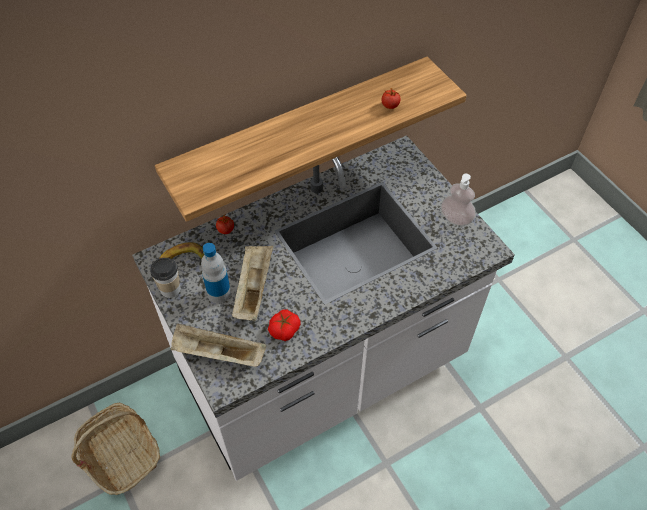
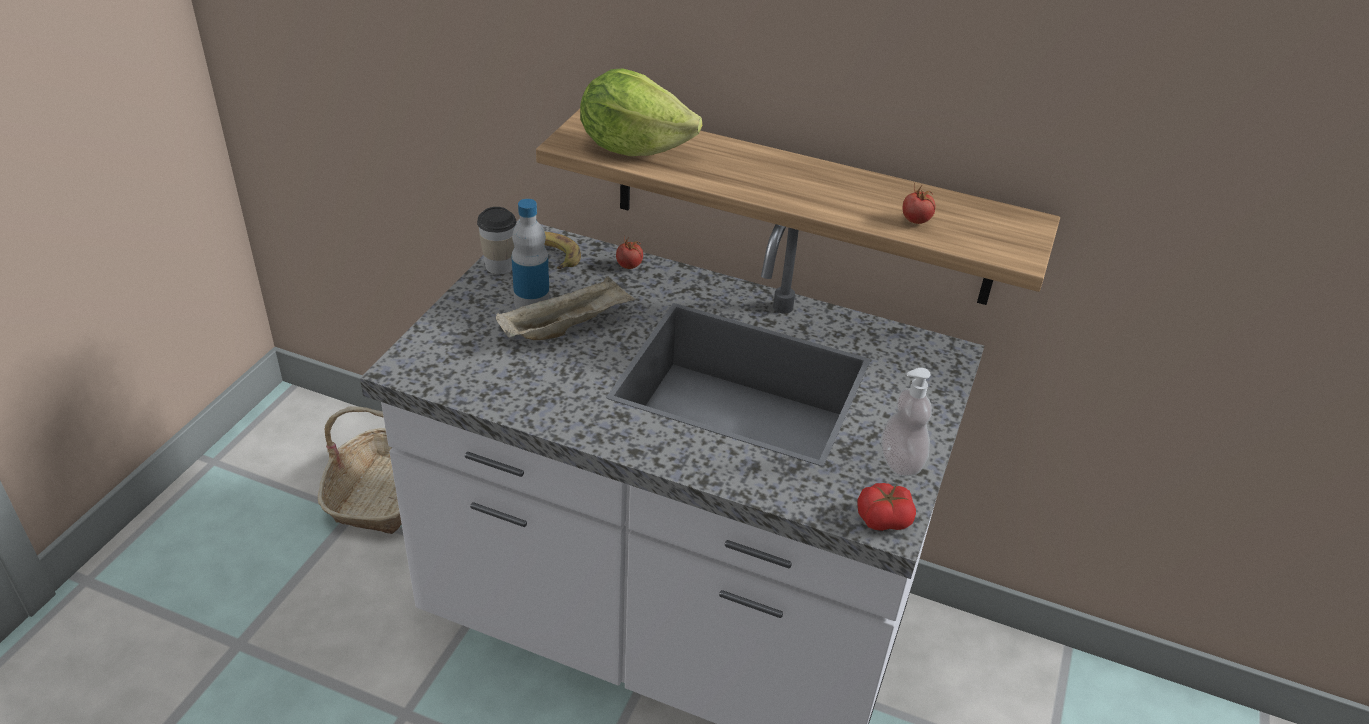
camera: 50 degrees right, 15 degrees down
(217, 354) = (443, 343): beige tray -> none
(225, 171) = (633, 147): none -> lettuce
(284, 329) = (531, 380): tomato -> tomato (883, 518)

